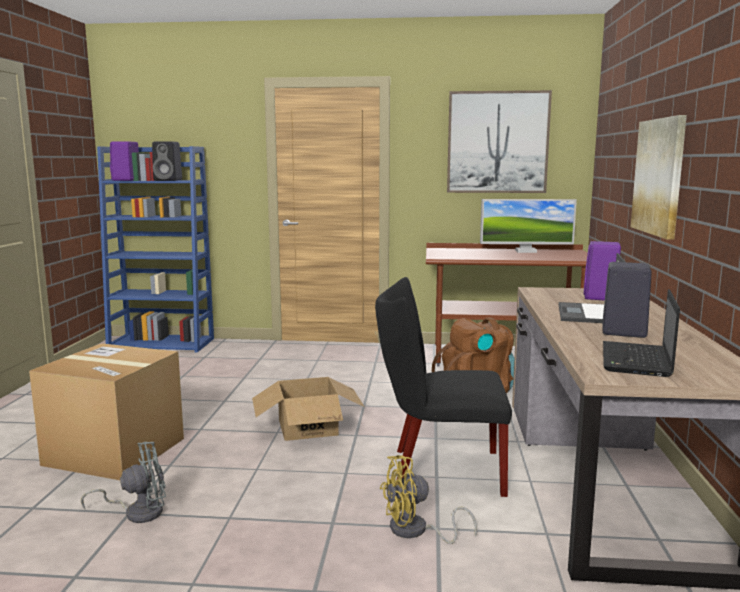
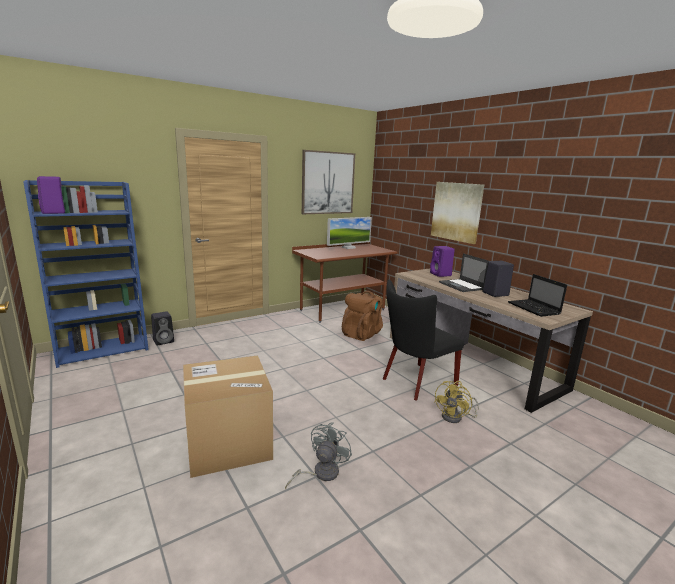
camera: 40 degrees left, 5 degrees up
(169, 180) = (99, 211): black speaker -> black speaker (164, 341)
(308, 427) = (318, 381): cardboard box -> none

